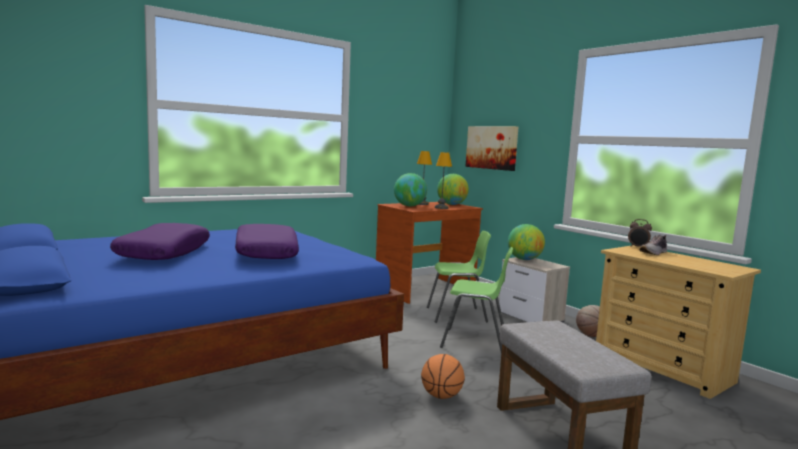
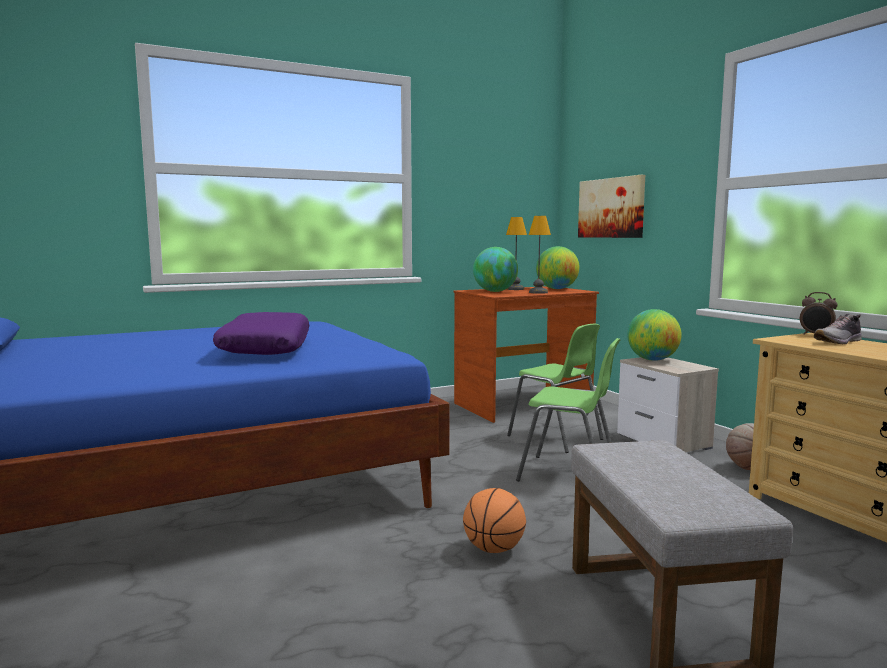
camera: 10 degrees right, 0 degrees up
(163, 253) = (137, 350): purple pillow -> none
(457, 315) = (556, 438): green chair -> green chair turned 45 degrees clockwise

